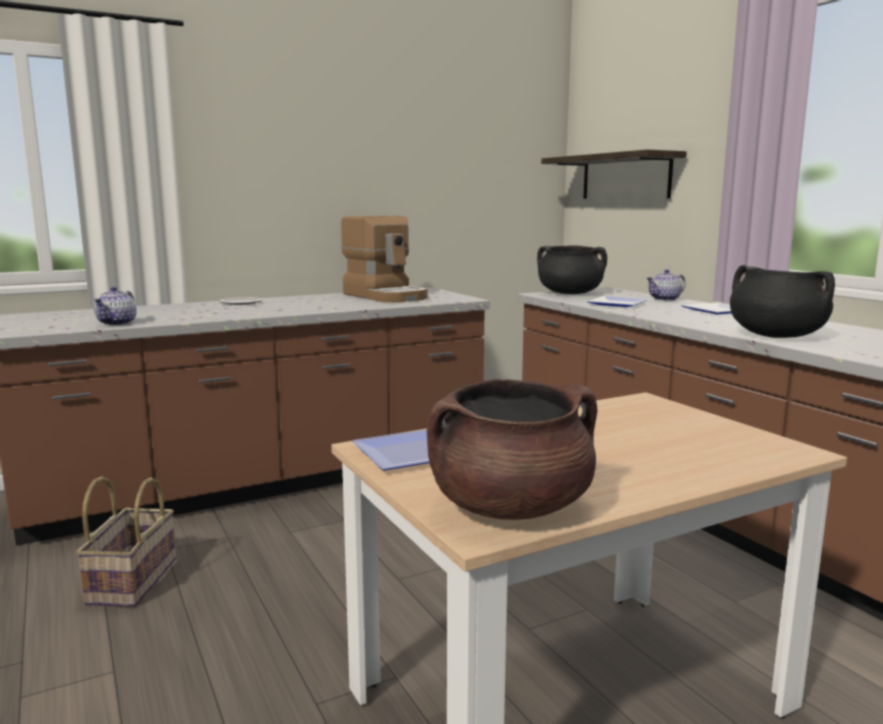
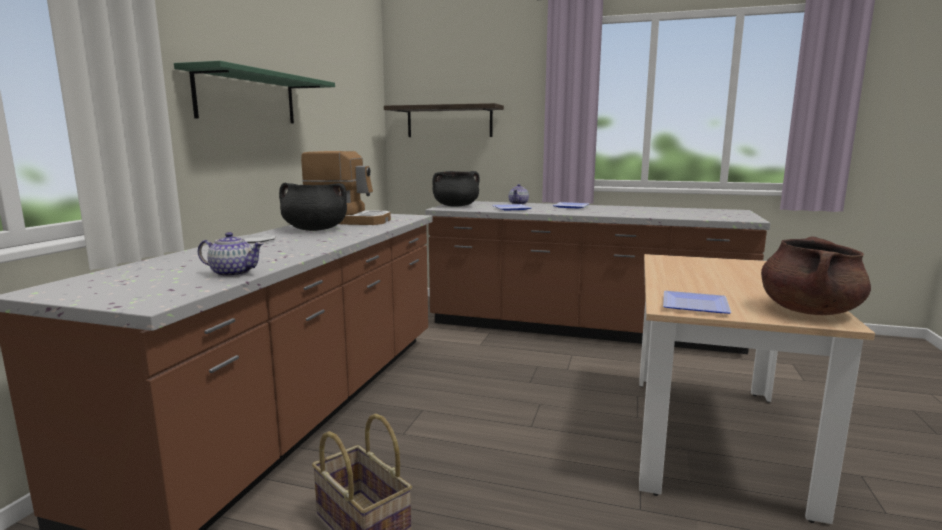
camera: 45 degrees left, 0 degrees up
(117, 323) = (233, 273): teapot -> teapot turned 45 degrees counterclockwise
(305, 160) = (247, 98): none -> green shelf
(775, 336) = (647, 214): black cooking pot -> black cooking pot (315, 229)

